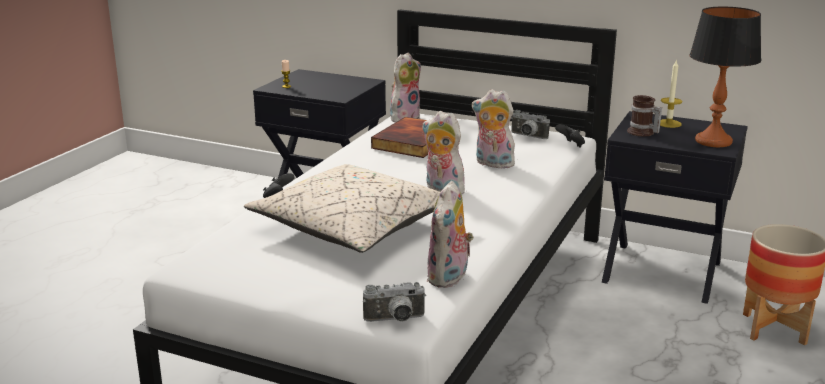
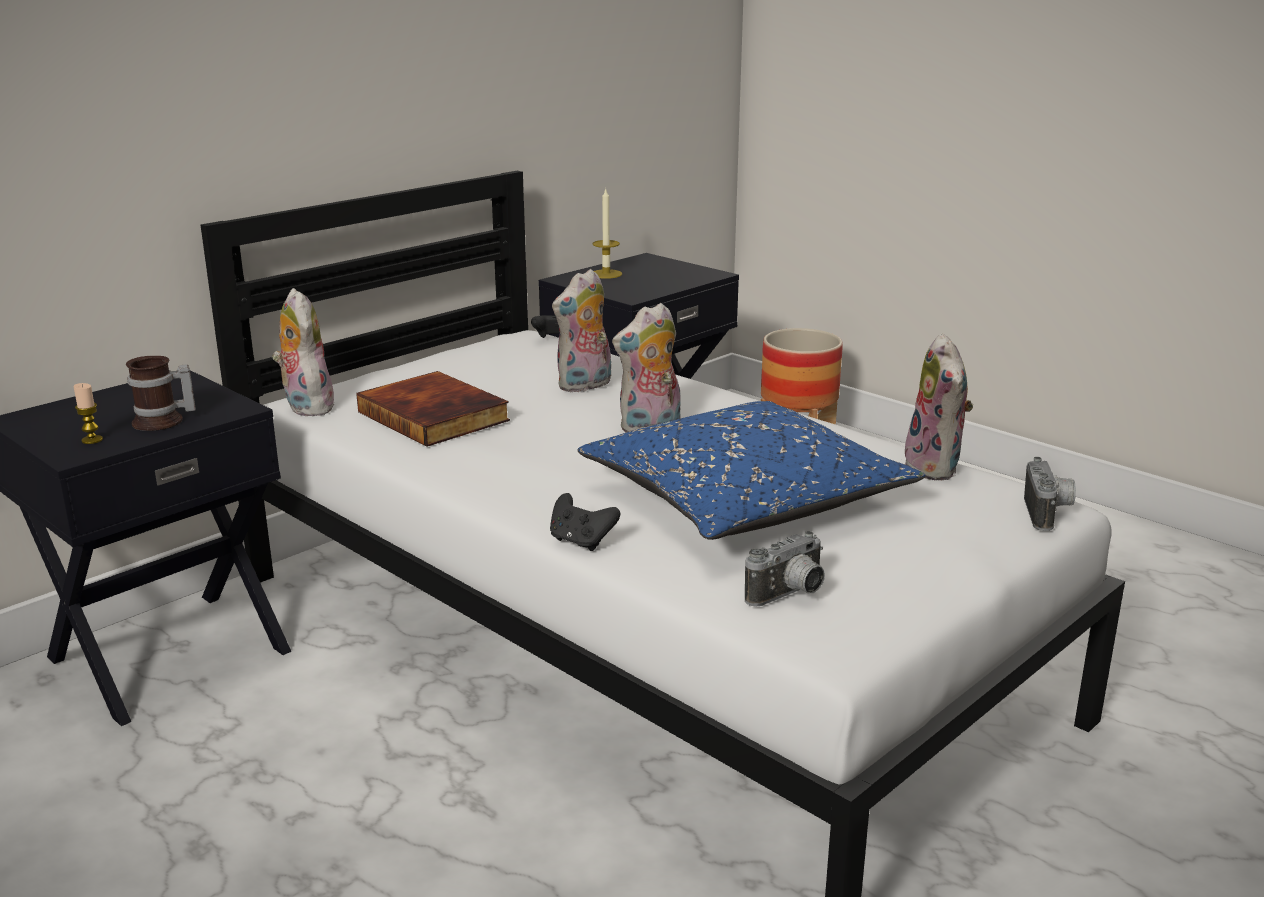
camera: 70 degrees left, 0 degrees up
(353, 228) = (743, 502): beige pillow -> blue pillow
(449, 278) = (936, 468): plush toy -> plush toy turned 45 degrees clockwise
(527, 136) = (498, 353): camera -> camera (790, 595)
(642, 133) = (626, 288): mug -> mug (163, 422)
(713, 141) = (683, 271): table lamp -> none

